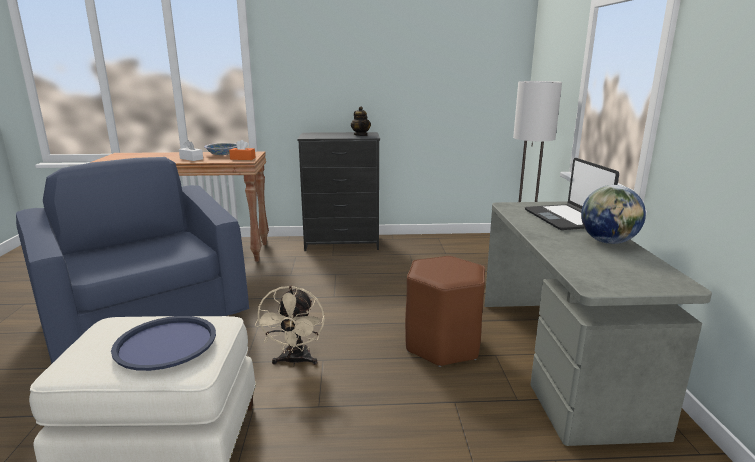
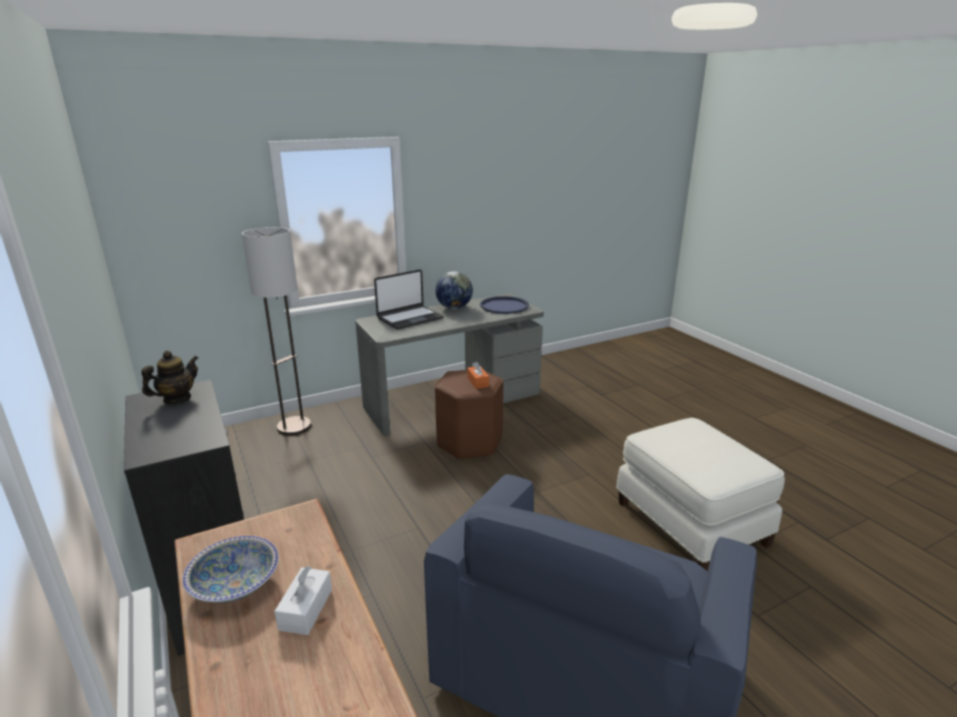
camera: 115 degrees left, 5 degrees up
(166, 343) = (695, 437): blue tray -> blue tray (504, 306)
(242, 158) = (283, 528): orange tissue box -> orange tissue box (478, 382)
(295, 361) = (553, 505): beige fan -> none

